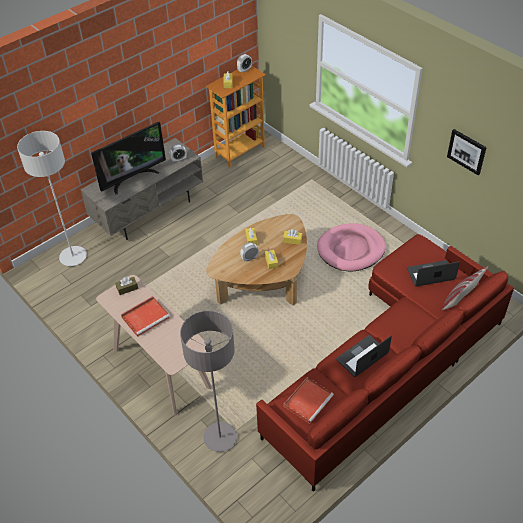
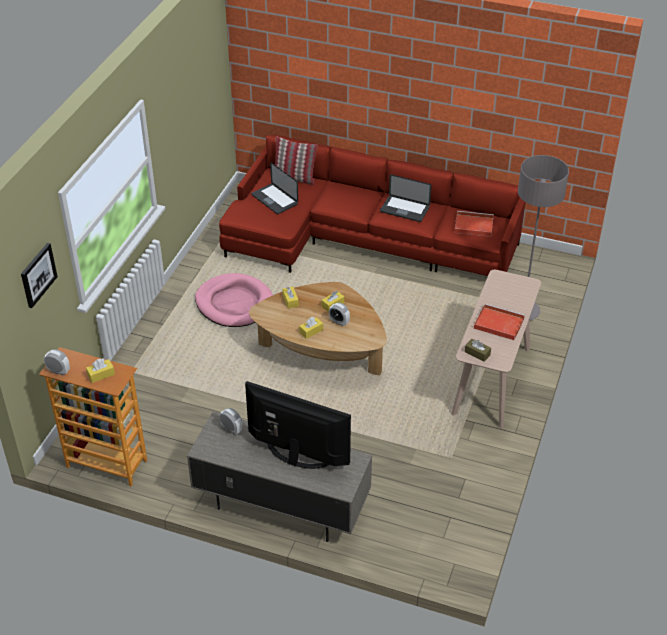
camera: 120 degrees left, 5 degrees down
(73, 257) = (410, 540): grey floor lamp -> none
(467, 151) = (183, 119): picture -> picture (38, 274)

